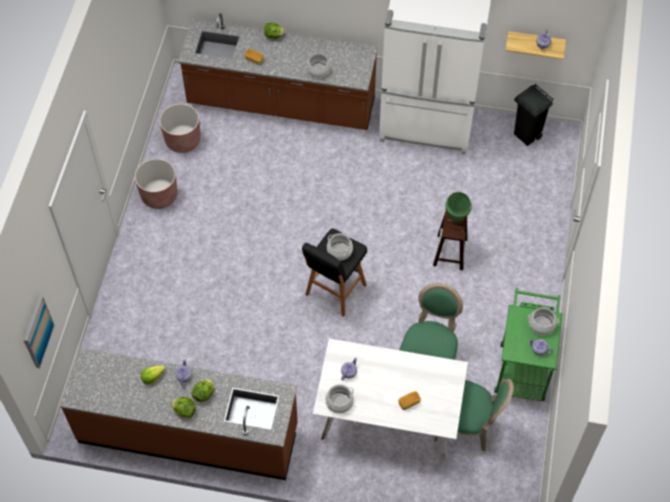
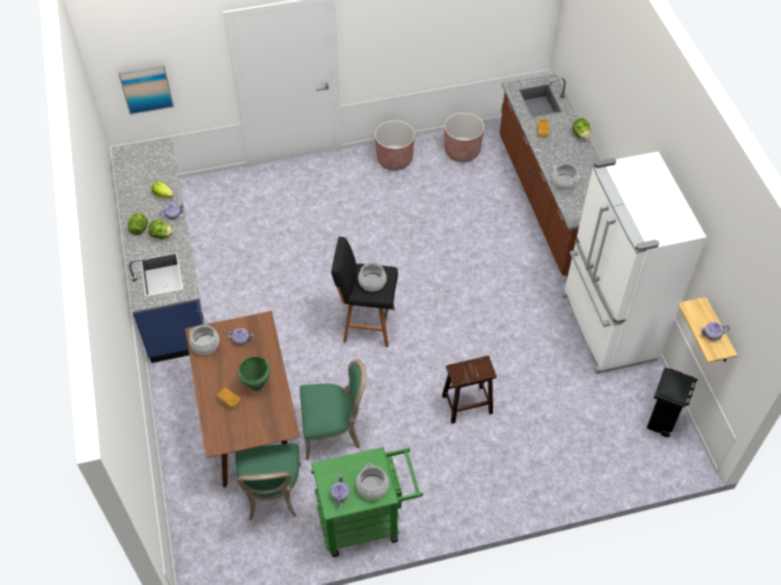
camera: 65 degrees right, 5 degrees down
(188, 433) = (169, 274): brown counter -> blue counter
(387, 419) = (248, 420): white dining table -> brown dining table
(456, 217) = (476, 370): green cooking pot -> green cooking pot (257, 385)

